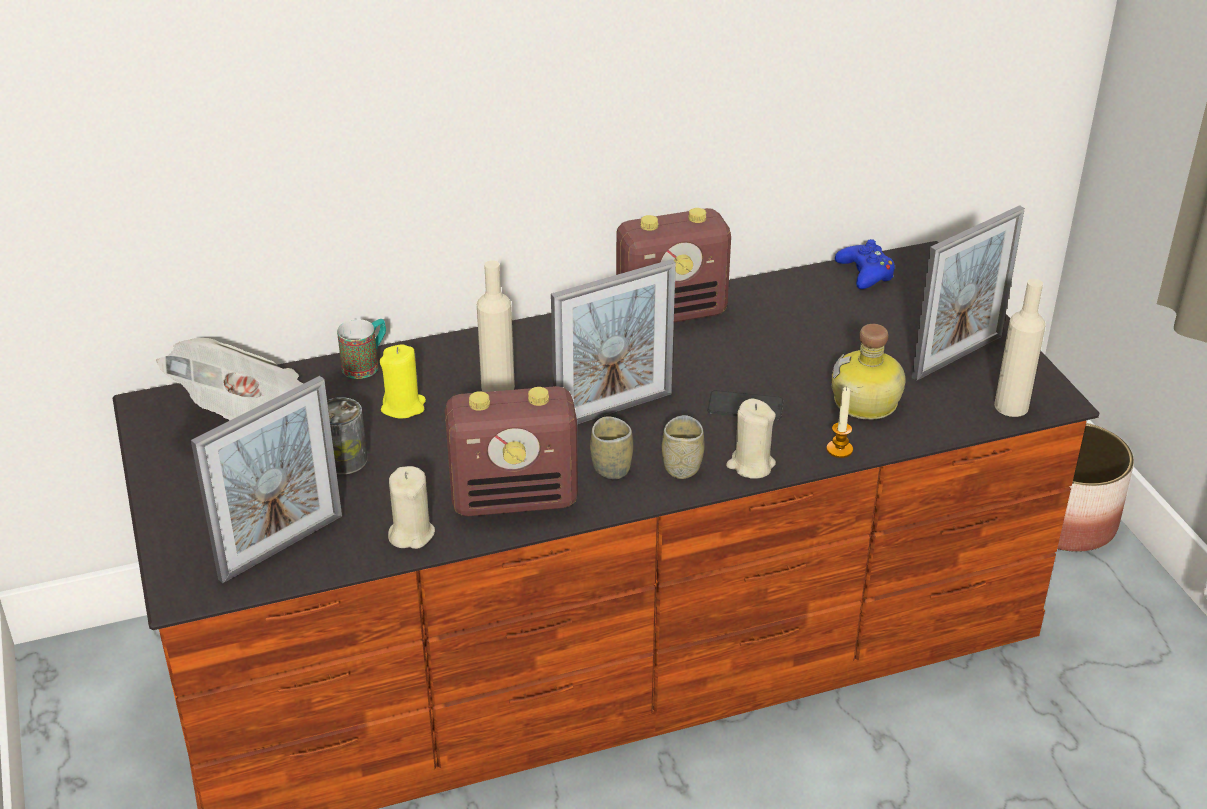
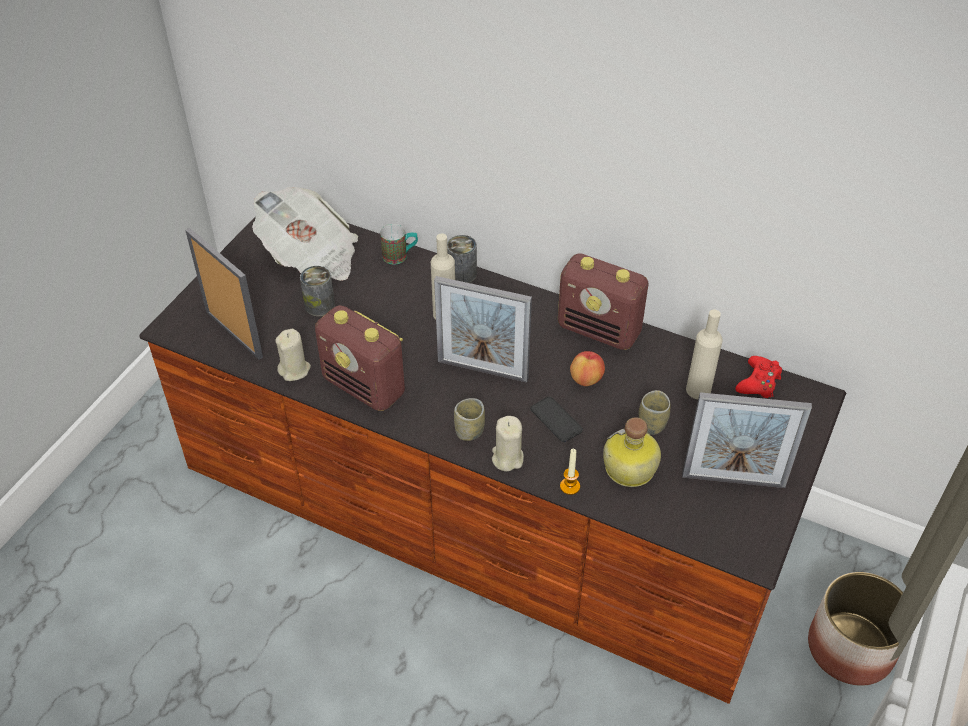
camera: 45 degrees right, 10 degrees up
(281, 547) = (234, 334): picture frame -> picture frame turned 135 degrees counterclockwise
(403, 407) = (385, 294): yellow candle -> none
(461, 343) = (462, 274): none -> can
(611, 468) = (434, 404): cup -> cup (652, 425)
(721, 358) = (586, 379): none -> apple
(865, 273) = (758, 383): blue game controller -> red game controller
(1011, 406) = (717, 539): beige bottle -> beige bottle (698, 390)

